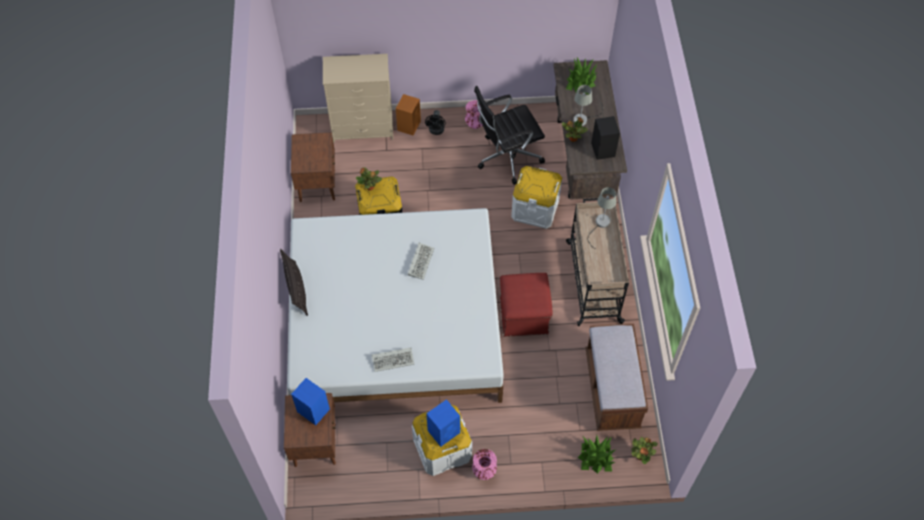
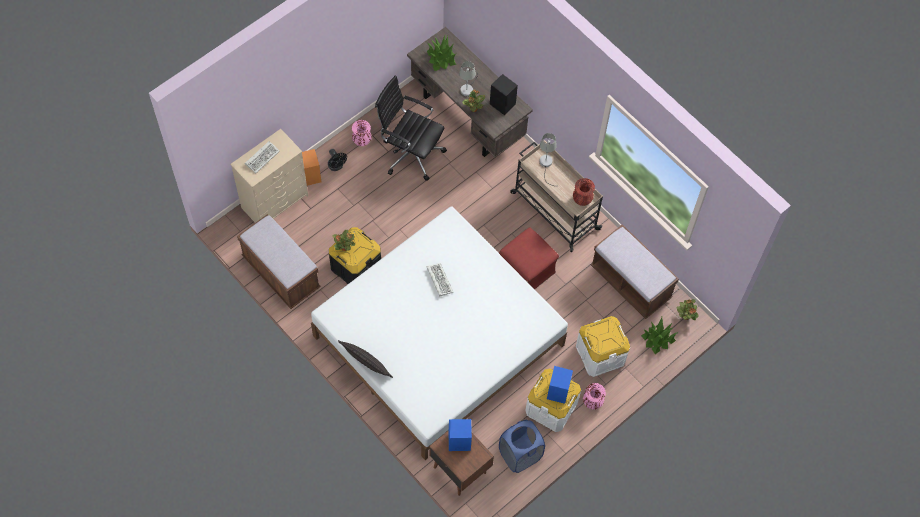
camera: 40 degrees left, 5 degrees up
(317, 185) = (281, 273): brown nightstand -> brown bench
(378, 470) = (520, 455): none -> blue laundry basket
(394, 359) = (484, 365): keyboard -> keyboard (262, 157)
(507, 157) = (410, 153): black office chair -> black office chair turned 90 degrees clockwise
(535, 209) = (466, 181): white storage box -> white storage box (600, 354)
(608, 275) = (582, 200): none -> red vase

